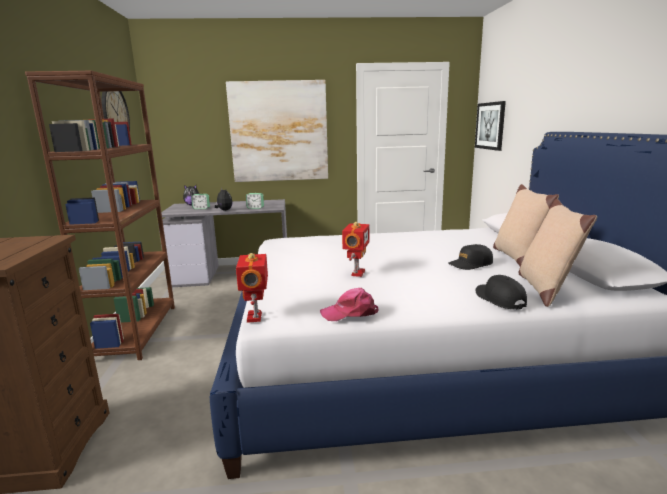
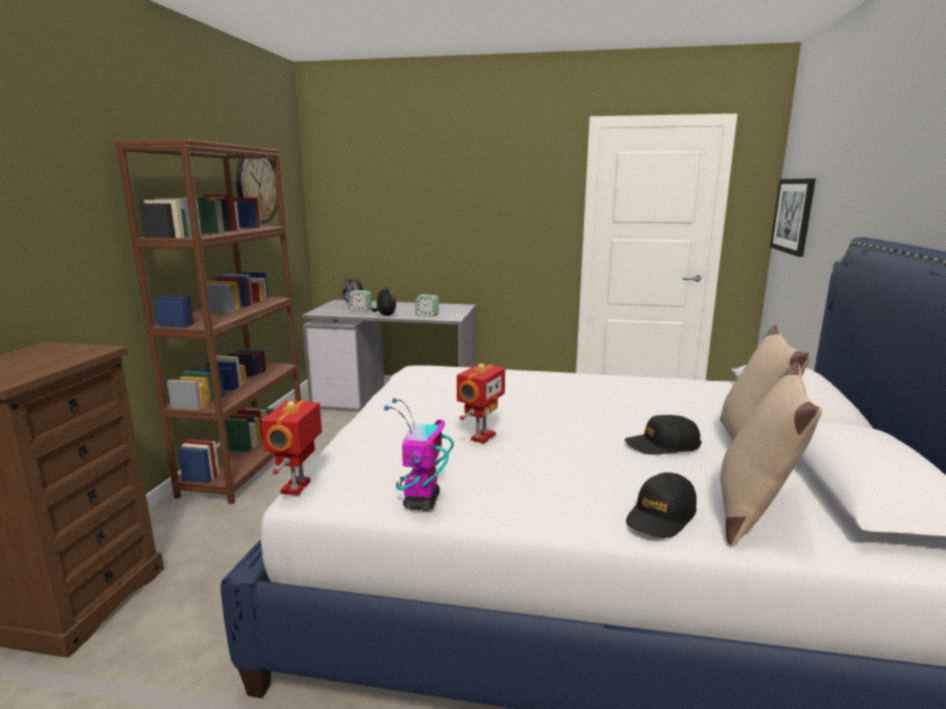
camera: 15 degrees right, 0 degrees up
(279, 132) = (473, 211): picture -> none
(350, 313) = (422, 502): pink cap -> toy robot
(499, 299) = (661, 516): black cap -> black cap turned 135 degrees counterclockwise

